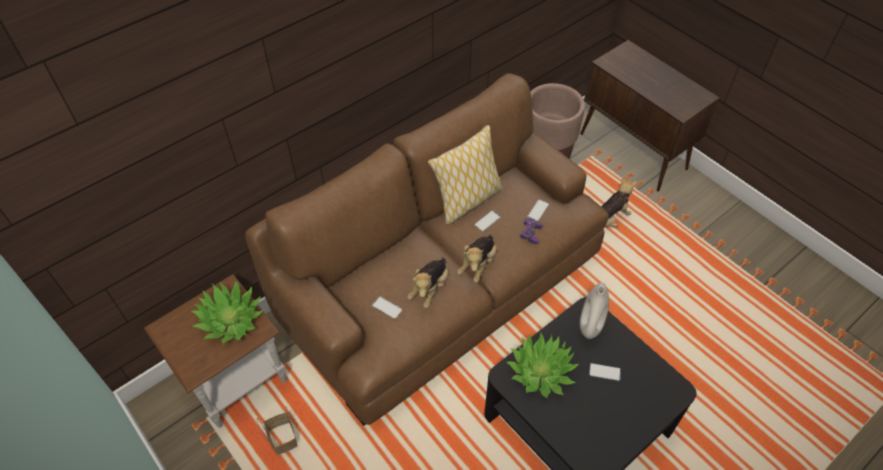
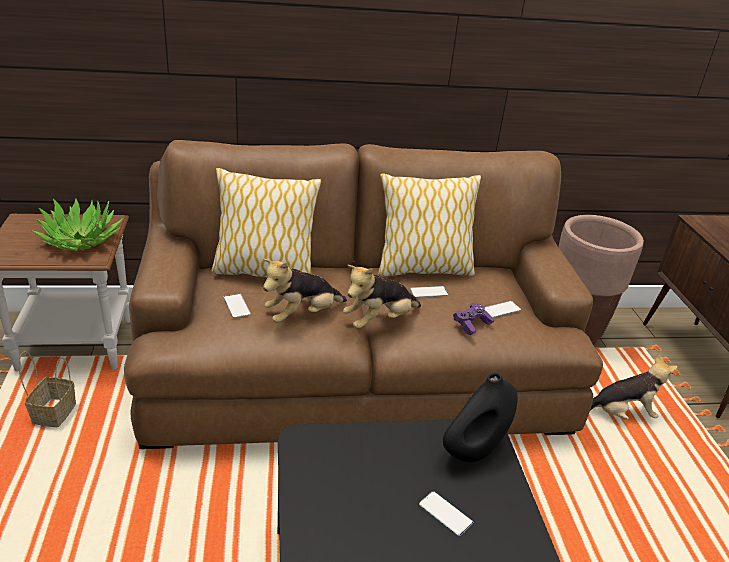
camera: 30 degrees right, 20 degrees down
(374, 267) = (264, 272): none -> pillow
(541, 371) = (355, 462): potted plant -> none
(590, 324) = (474, 451): white vase -> black vase

